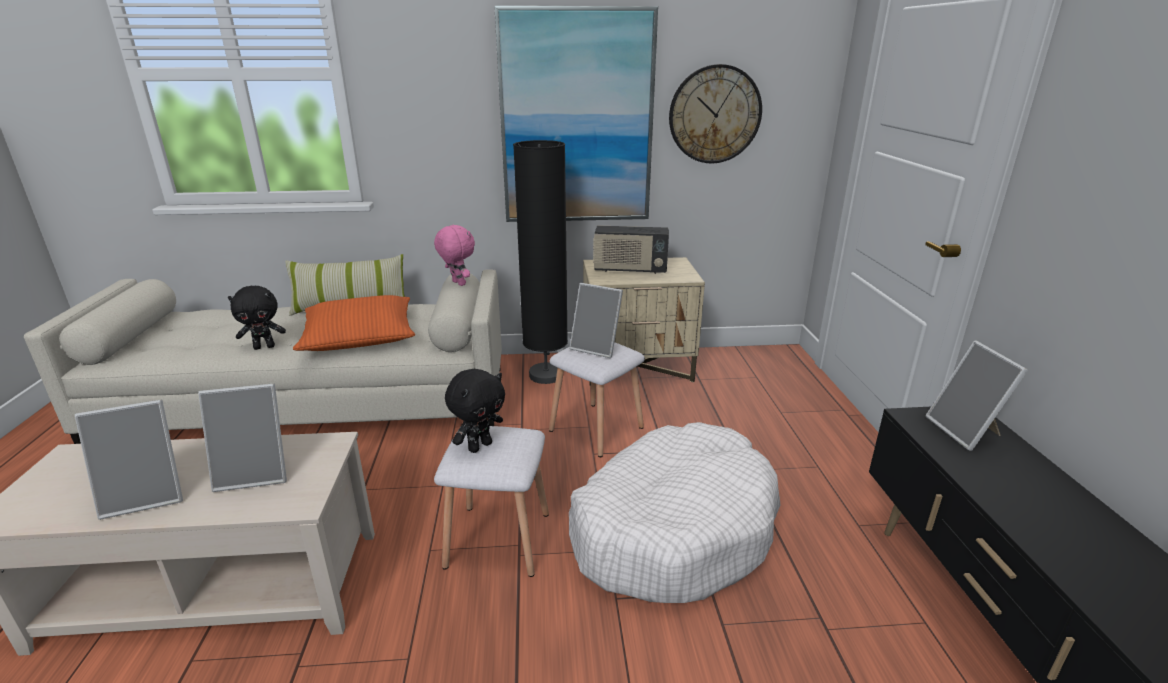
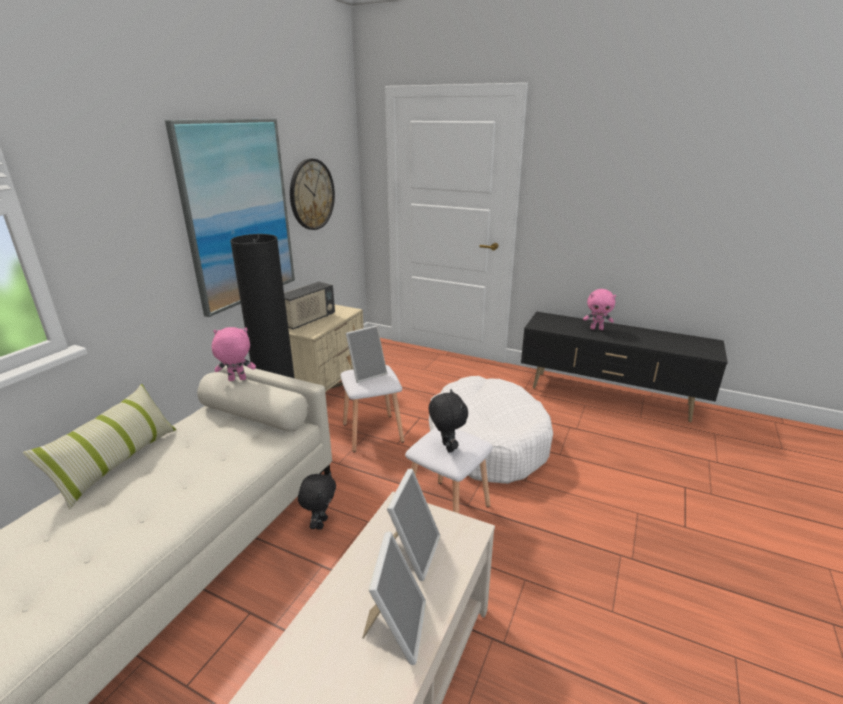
camera: 60 degrees left, 0 degrees up
(265, 347) = (136, 535): black plush toy -> black plush toy (320, 523)
(359, 336) = (202, 468): orange pillow -> none
(965, 431) = (553, 322): picture frame -> none
(1032, 490) = (597, 328): none -> pink plush toy

